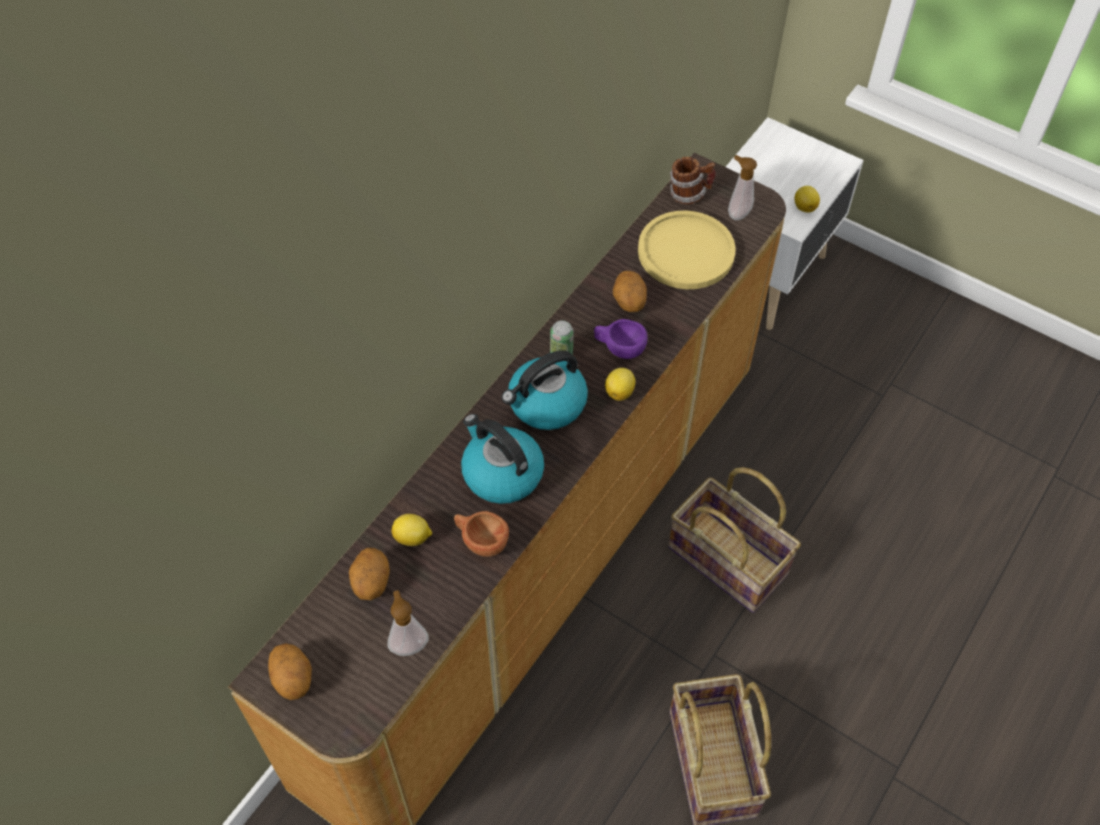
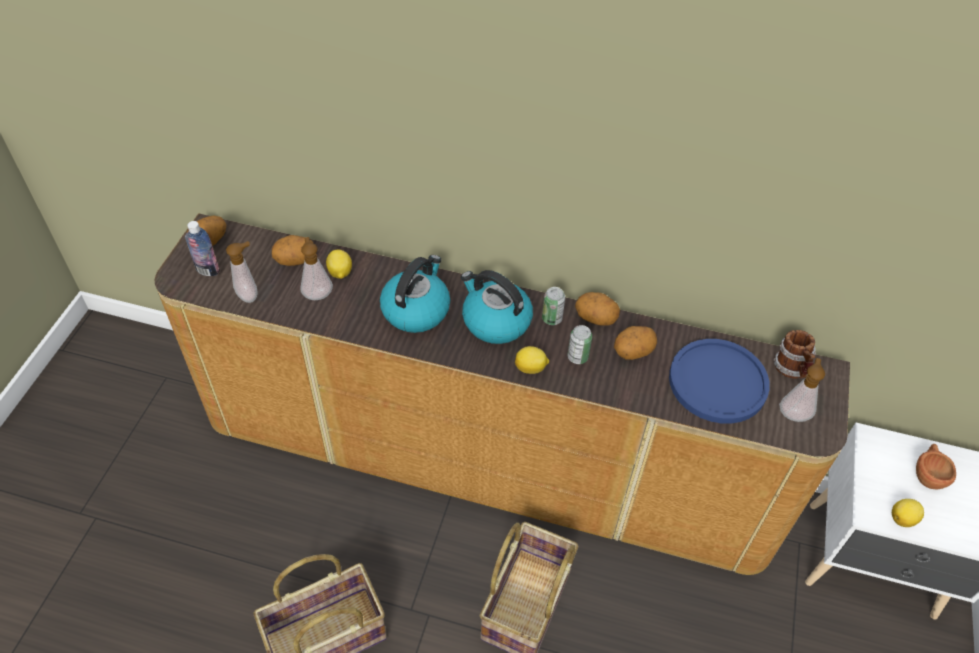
camera: 70 degrees right, 5 degrees down
(344, 688) = (208, 270): none -> bottle
(437, 568) = (317, 294): none -> soap dispenser
(480, 541) = (349, 313): brown cup -> brown cup (927, 474)
(575, 317) = (596, 318): none -> potato
(619, 348) = (577, 357): purple cup -> can
(686, 252) = (717, 382): yellow plate -> blue plate

